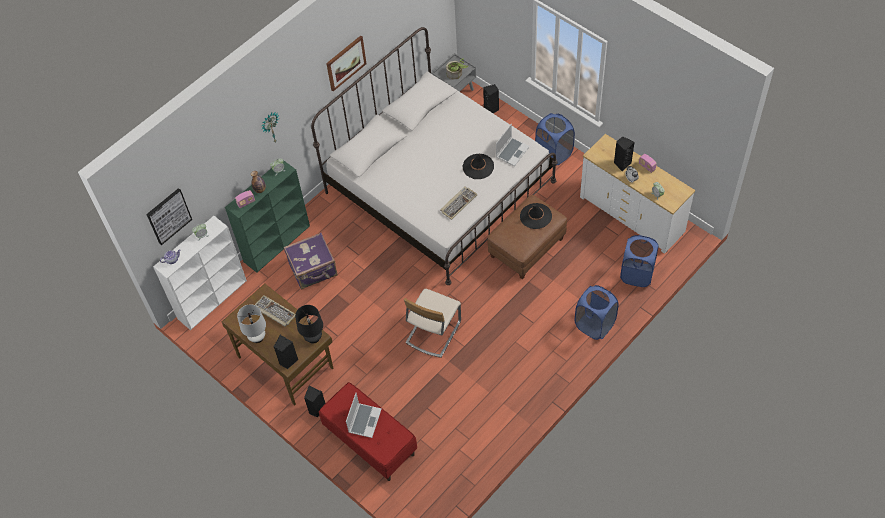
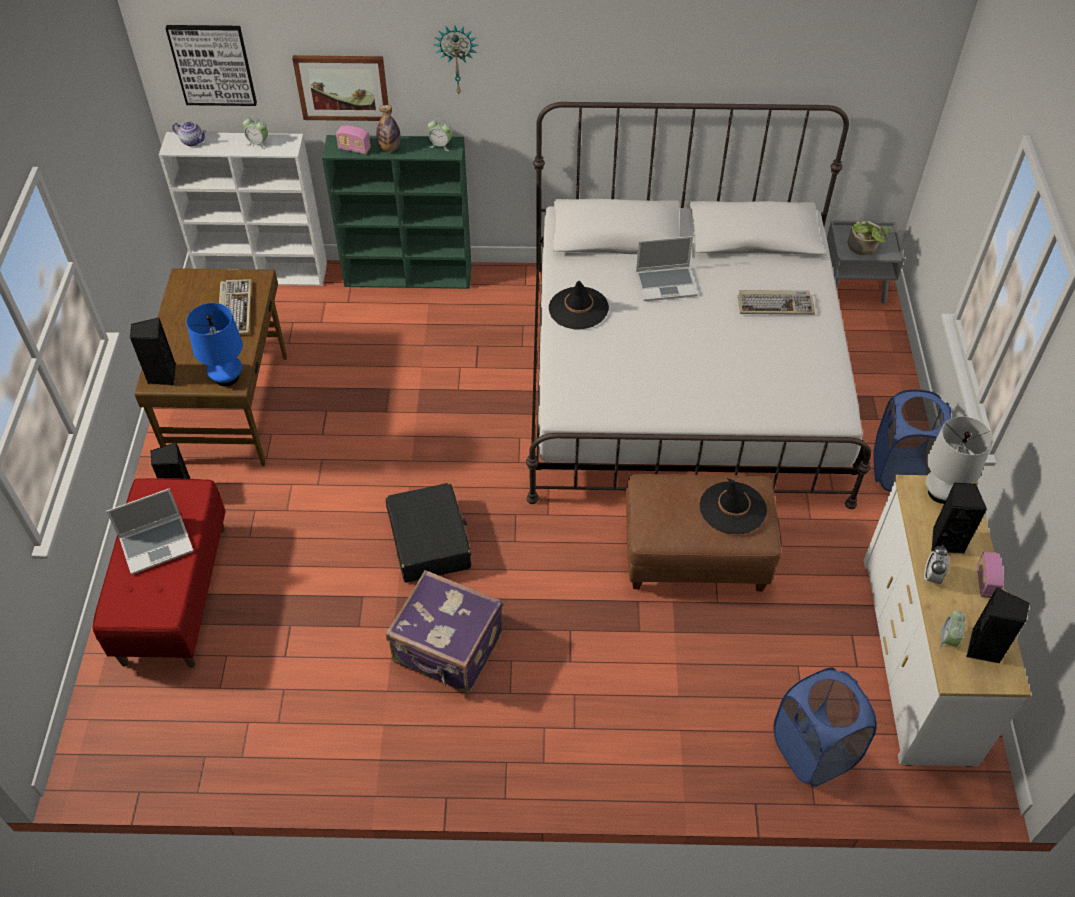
camera: 45 degrees right, 5 degrees down
(257, 337) = (176, 318): white table lamp -> white table lamp (941, 492)
(313, 270) = (404, 338): purple suitcase -> purple suitcase (448, 650)
(313, 337) = (227, 377): black table lamp -> blue table lamp
(345, 62) = (653, 54): picture -> picture (342, 87)
(433, 332) = (429, 540): beige chair -> black suitcase
(458, 203) = (636, 389): keyboard -> keyboard (775, 304)
(478, 166) = (727, 368): black hat -> black hat (578, 308)
(491, 109) = (880, 345): black speaker -> black speaker (984, 648)
(512, 152) = (802, 390): laptop -> laptop (666, 284)
(594, 325) = (651, 756): blue laundry basket -> none

